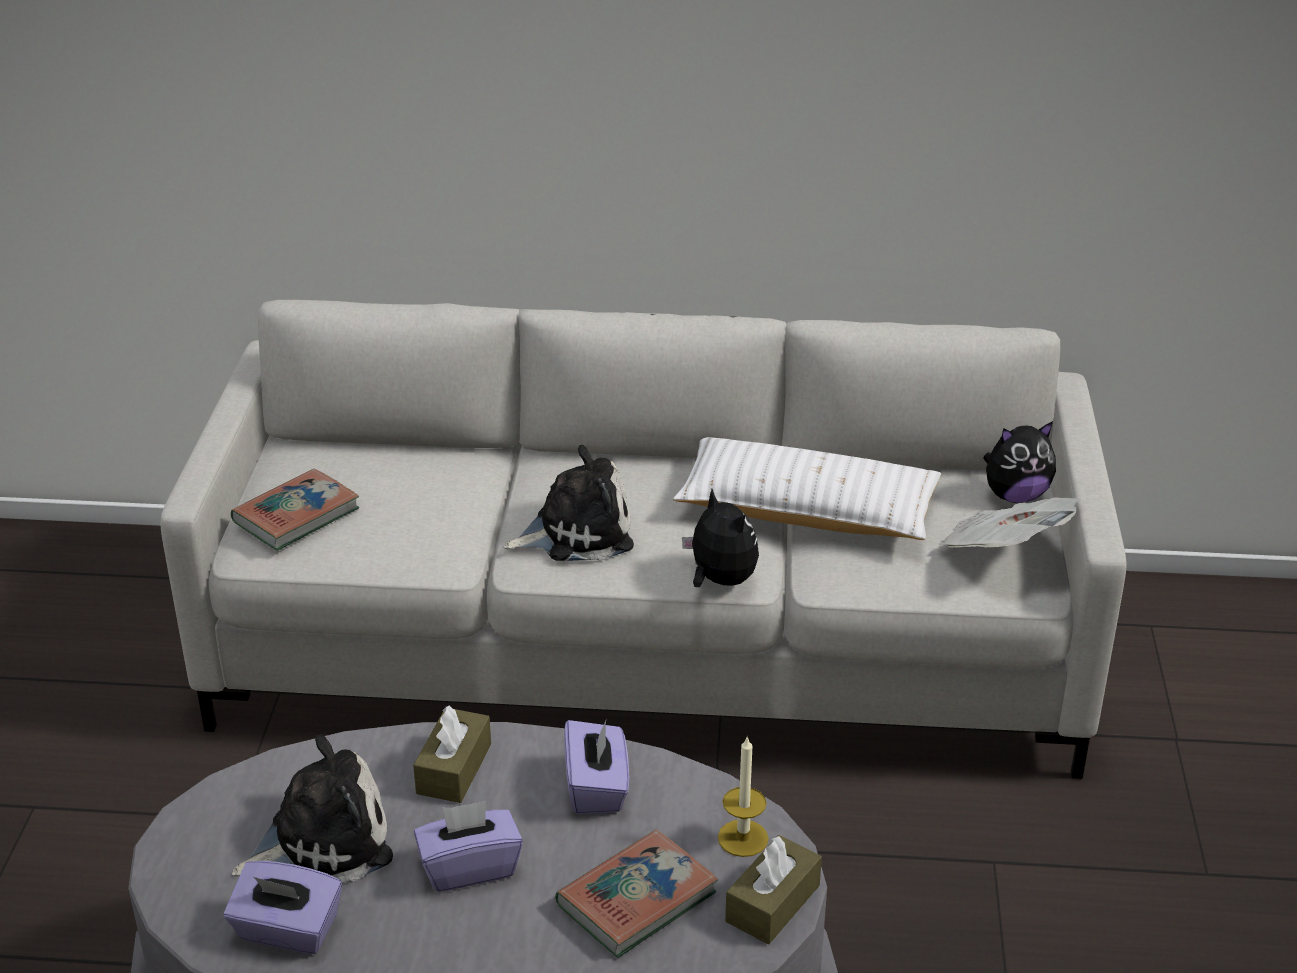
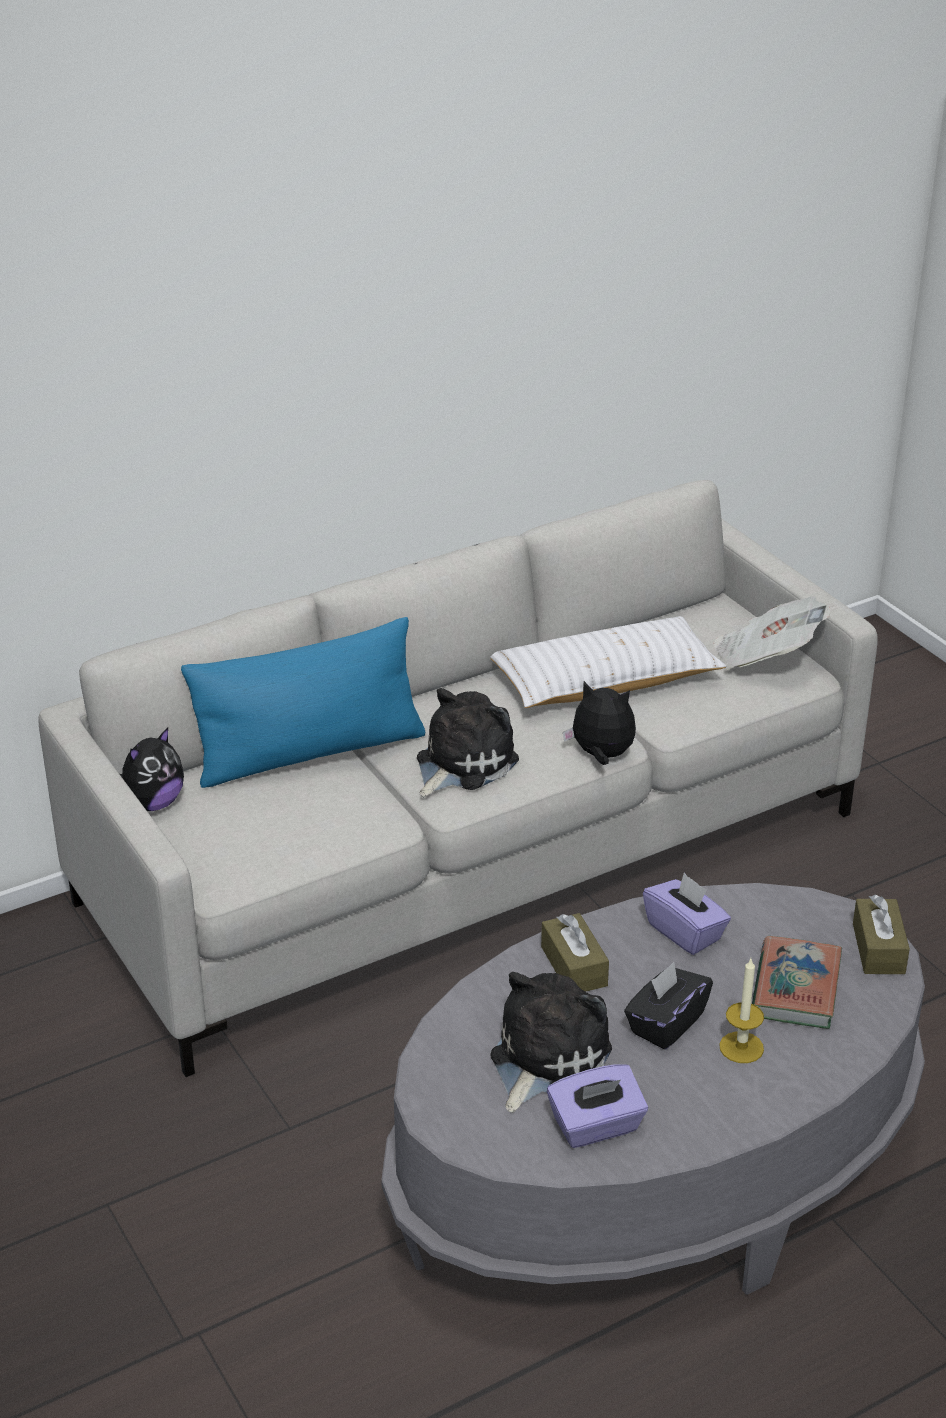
camera: 35 degrees left, 0 degrees up
(296, 516) = (227, 841): book -> none
(457, 468) = (310, 753): none -> blue pillow
(469, 867) = (666, 1023): purple tissue box -> black tissue box
(743, 838) = (814, 918): candle -> candle (741, 1047)
(1015, 495) = (728, 617): plush toy -> plush toy (152, 803)

